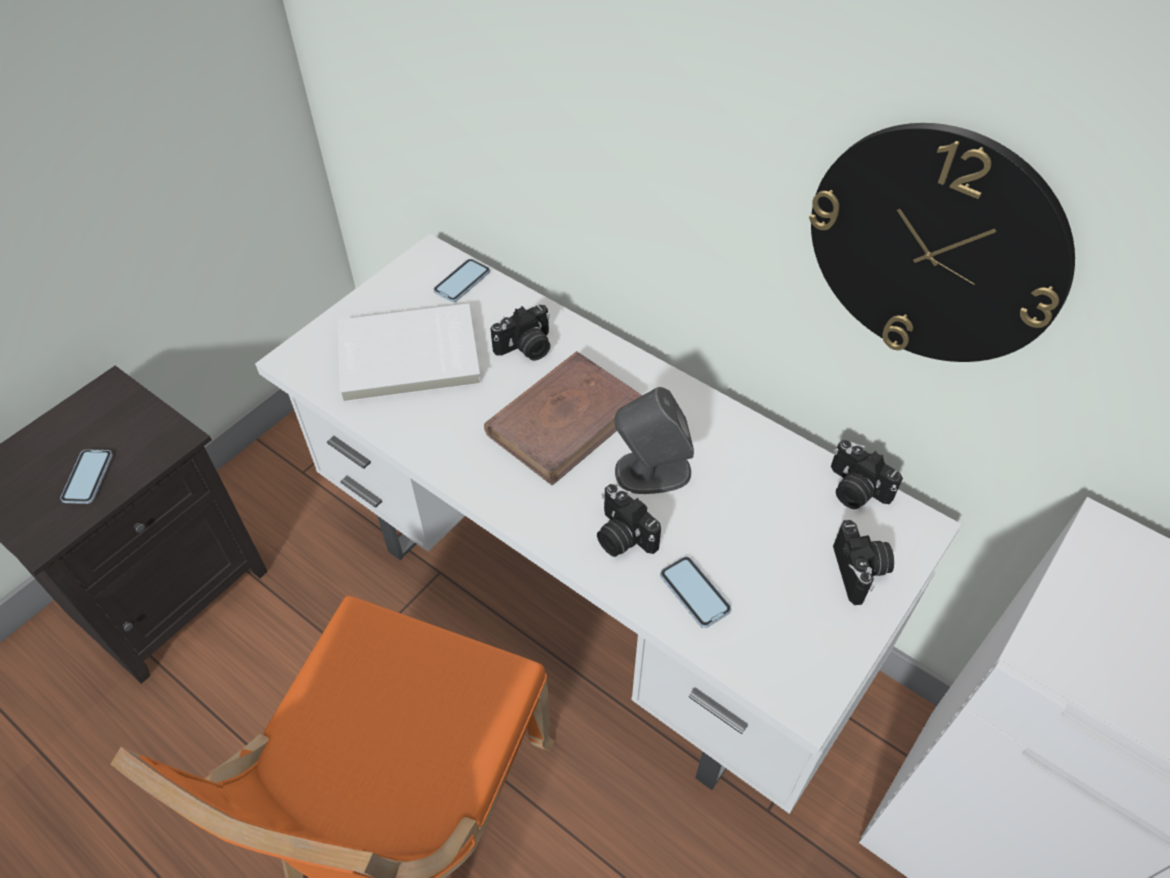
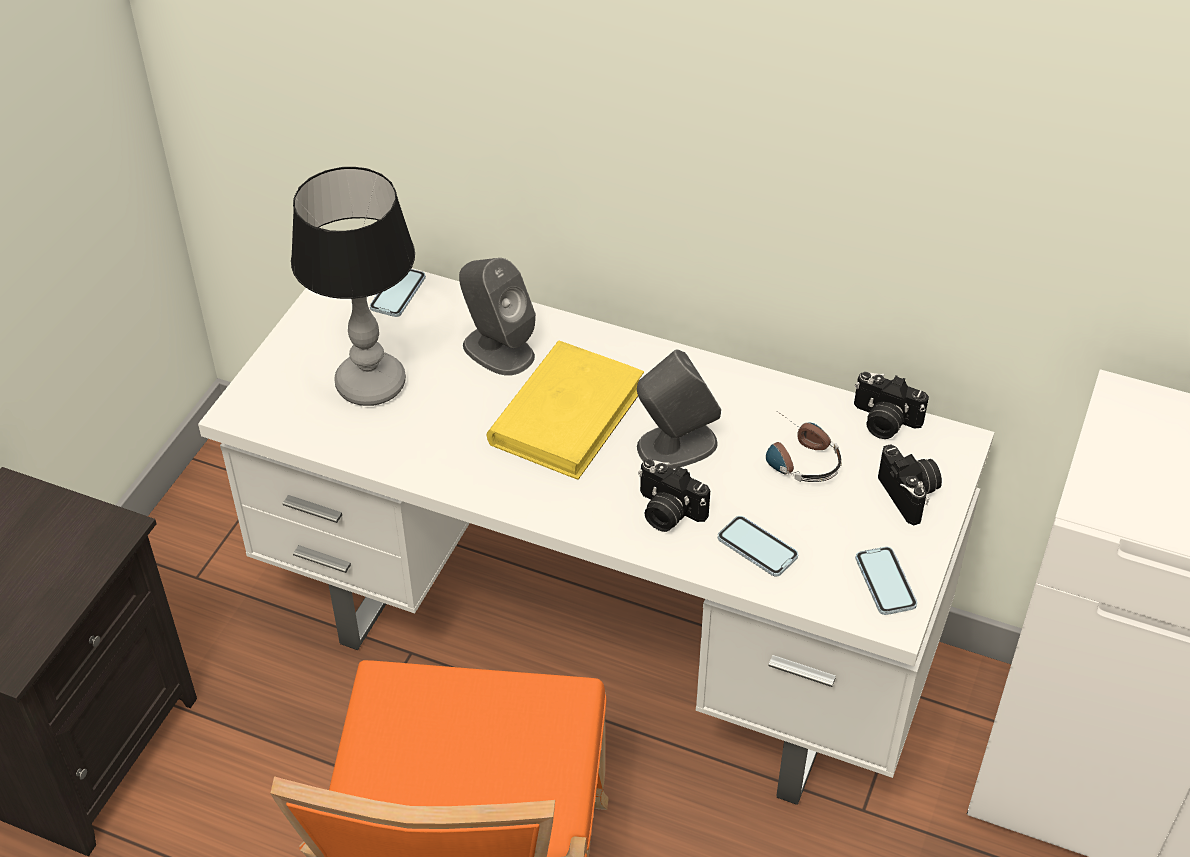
camera: 15 degrees left, 5 degrees down
(88, 477) = (32, 590): phone -> phone (885, 582)
(409, 358) = (372, 385): white book -> table lamp
(526, 348) = (497, 350): camera -> grey speaker
(565, 421) = (568, 414): brown book -> yellow book
(759, 508) = (795, 457): none -> headphones
(935, 247) = (915, 164): wall clock -> none

